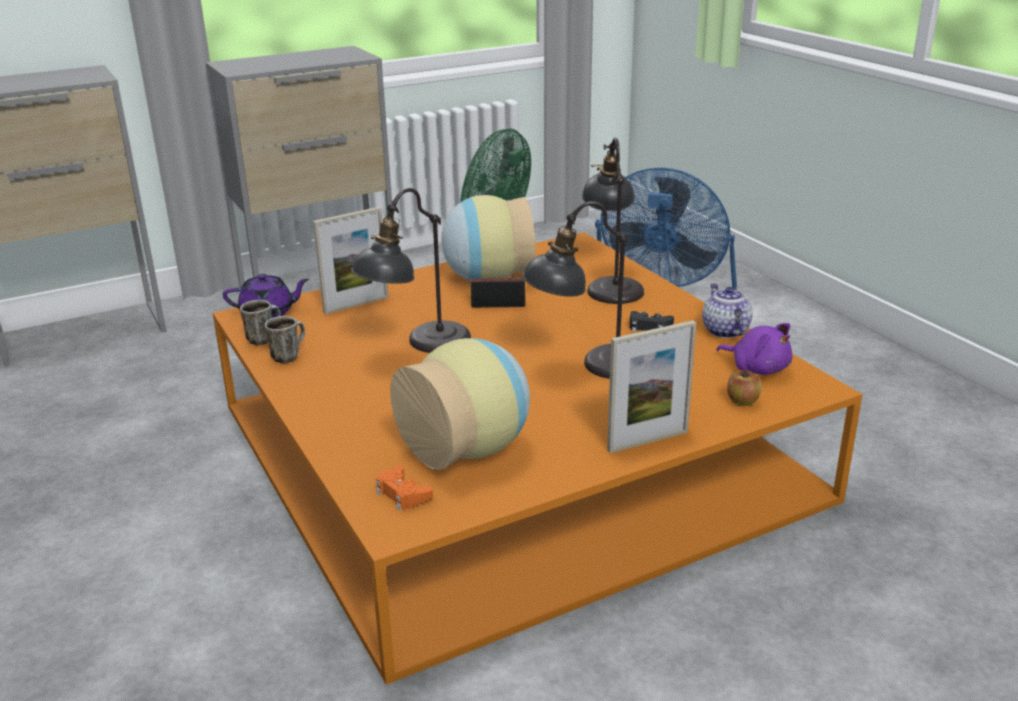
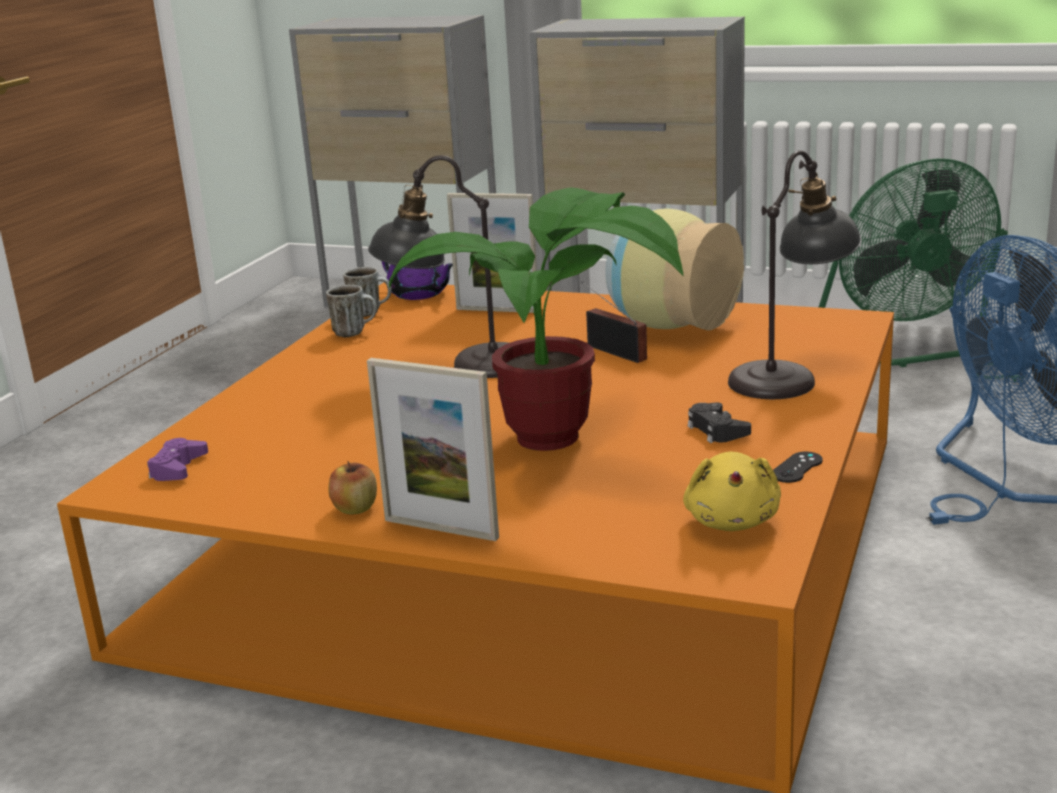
camera: 50 degrees right, 5 degrees down
(402, 494) = (178, 468): orange game controller -> purple game controller
(470, 449) = (296, 460): vase -> none
(588, 366) = (560, 439): grey table lamp -> potted plant
(724, 330) = (797, 468): teapot -> black game controller
(742, 401) = (627, 543): apple -> apple (355, 508)
(757, 368) = (732, 521): purple plush toy -> yellow plush toy

